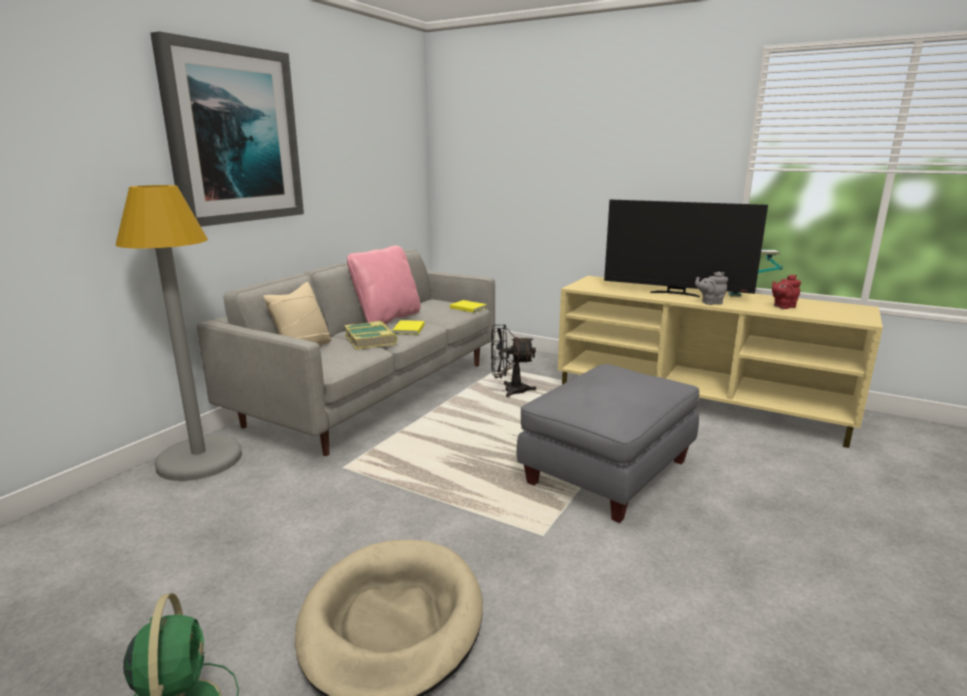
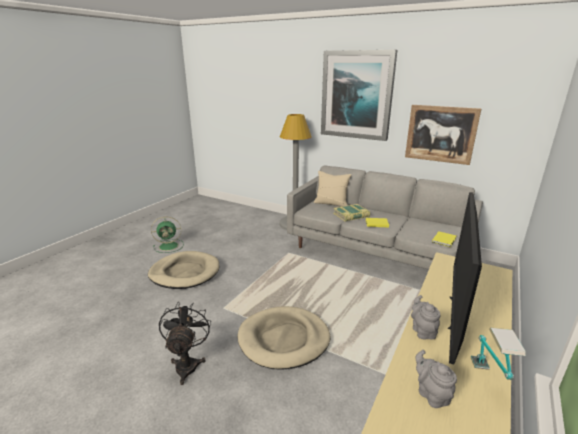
camera: 90 degrees right, 5 degrees up
(353, 190) = (440, 134): none -> picture
(387, 318) = (397, 216): pink pillow -> none
(509, 390) = (404, 303): black fan -> black fan (188, 363)
(607, 471) = (284, 339): grey ottoman -> beige dog bed
(783, 306) = (431, 394): red teapot -> grey teapot

